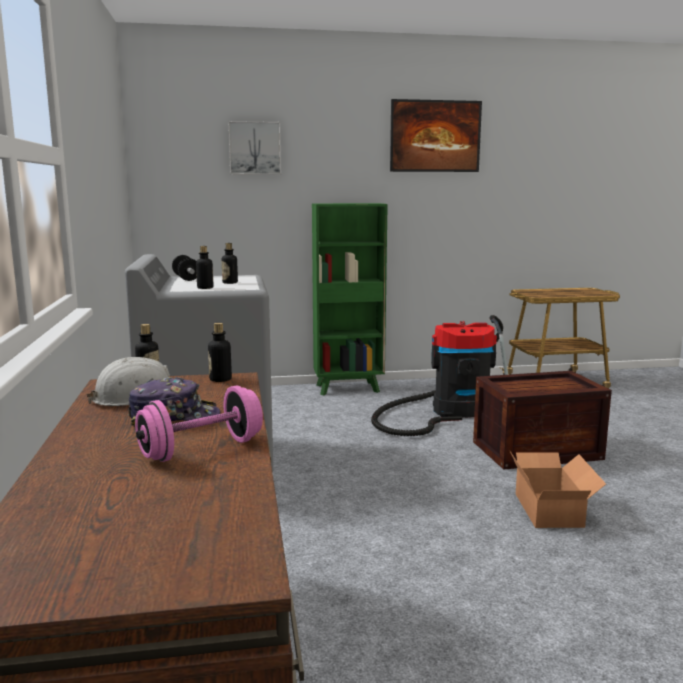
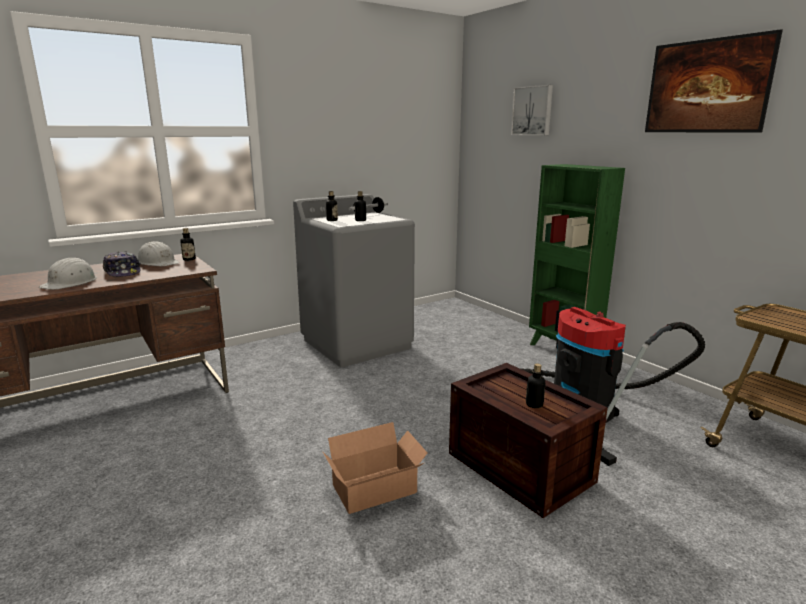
camera: 65 degrees right, 5 degrees up
(201, 449) = (70, 283): pink dumbbell -> white hard hat
(220, 379) = (196, 267): bottle -> bottle (534, 404)

